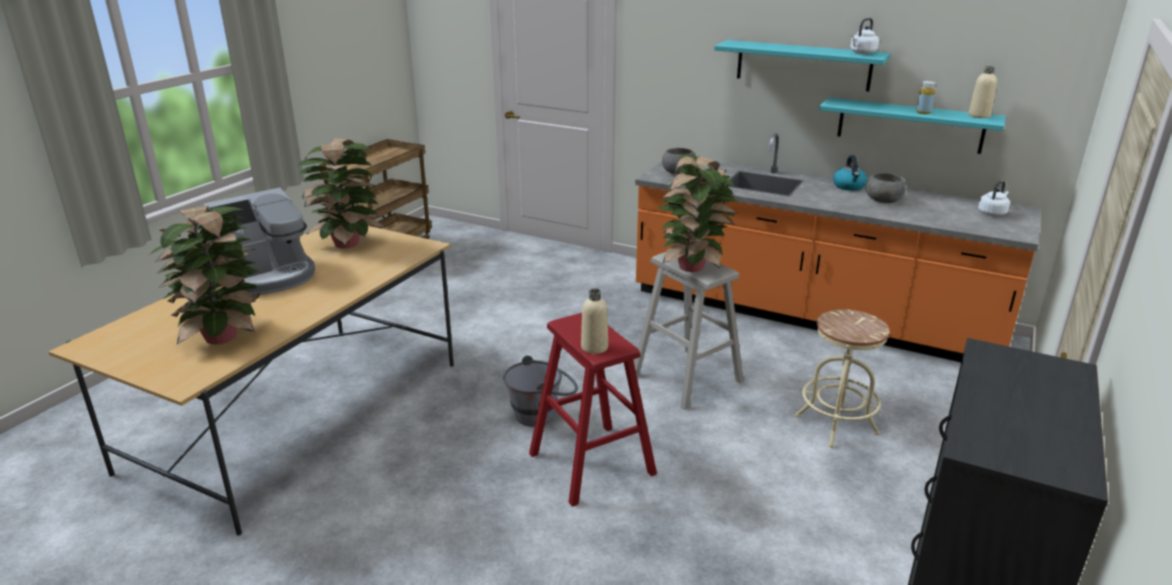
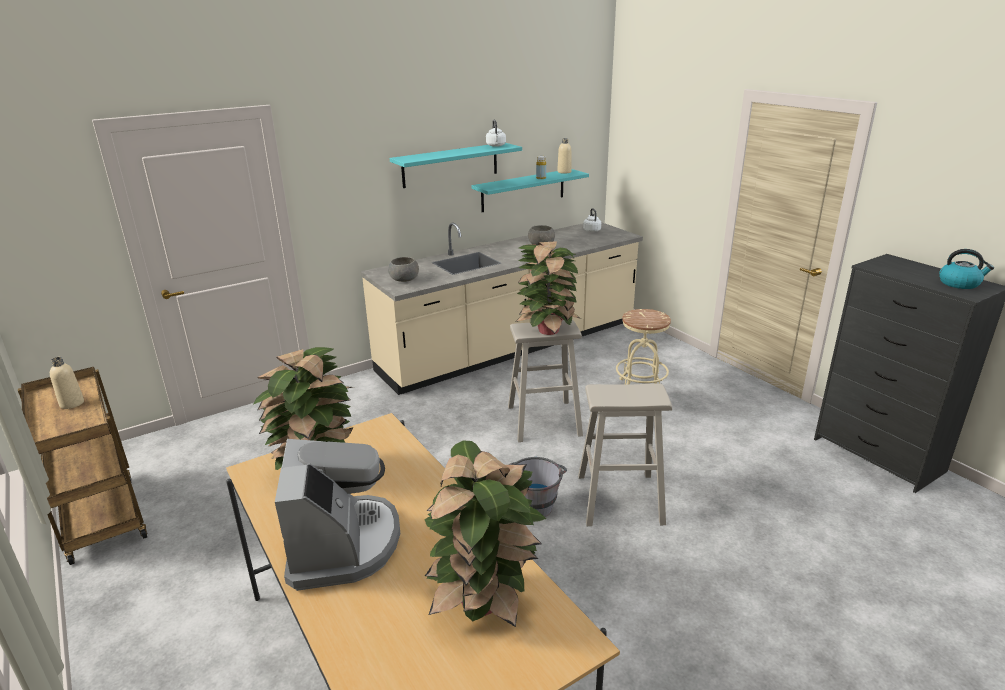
camera: 60 degrees left, 0 degrees up
(592, 464) = (620, 499): red stool -> beige stool
(594, 347) = (648, 398): beige bottle -> beige bottle (72, 403)
(811, 315) = (511, 347): orange counter -> beige counter
(849, 186) = (507, 245): kettle -> kettle (959, 283)

